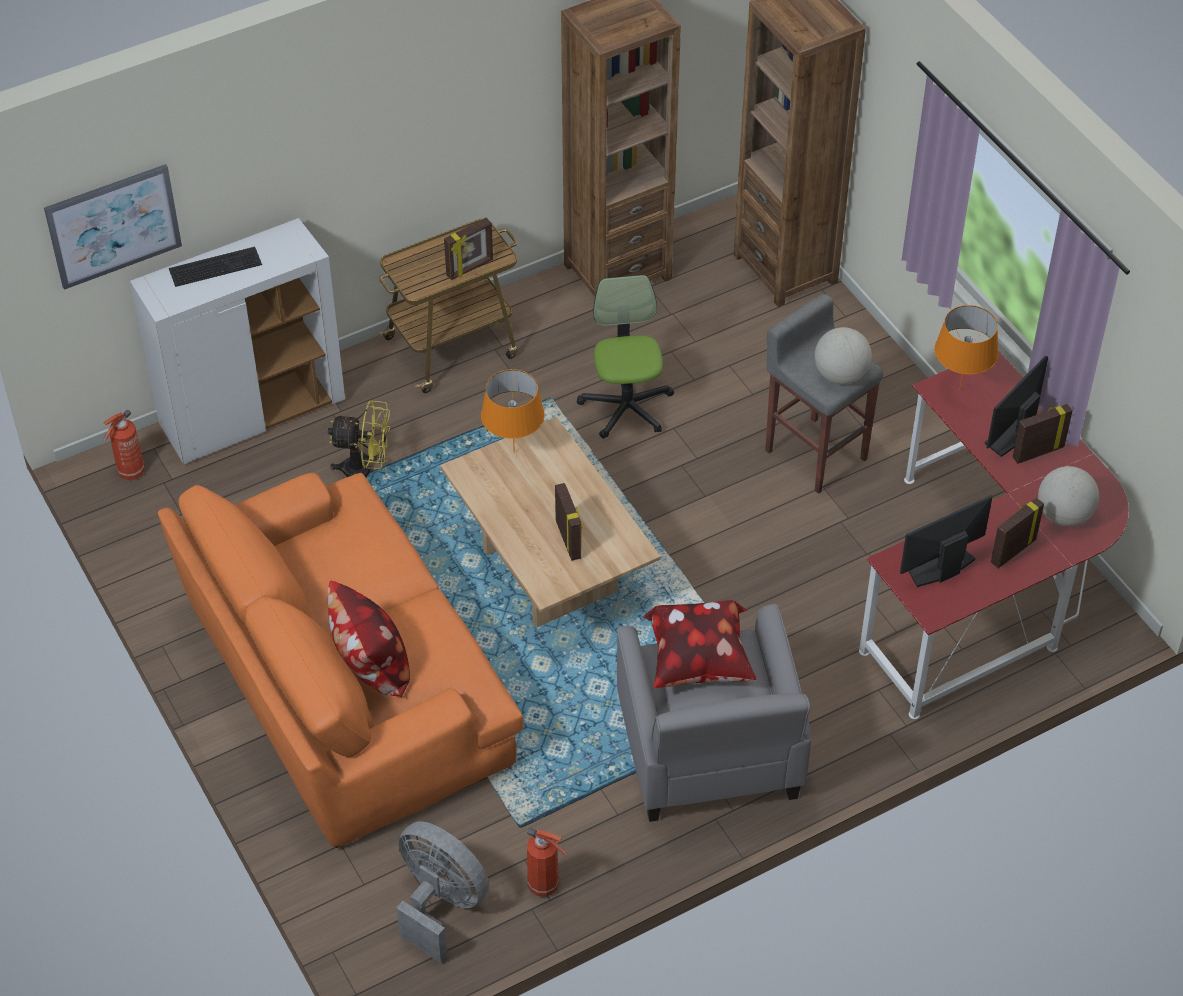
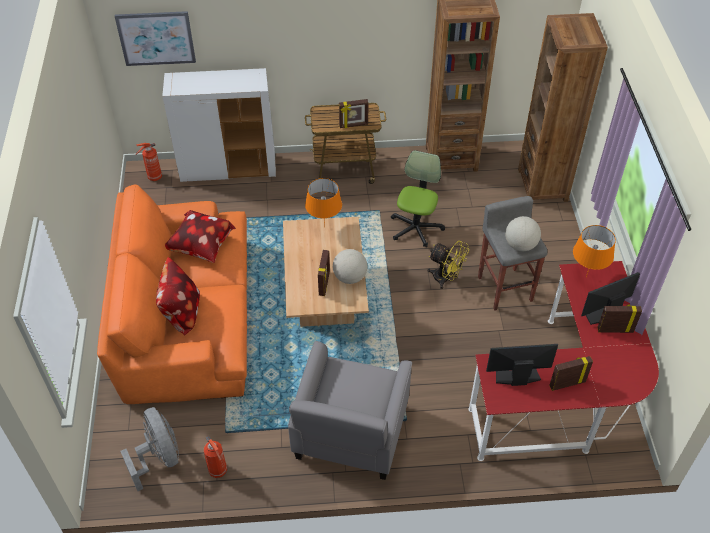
camera: 25 degrees right, 0 degrees up
(216, 265) = (210, 78): keyboard -> none
(365, 471) = (264, 215): yellow fan -> yellow fan (445, 279)
(699, 664) = (354, 380): pillow -> pillow (202, 248)
(1063, 515) = (611, 373): globe -> globe (349, 277)

